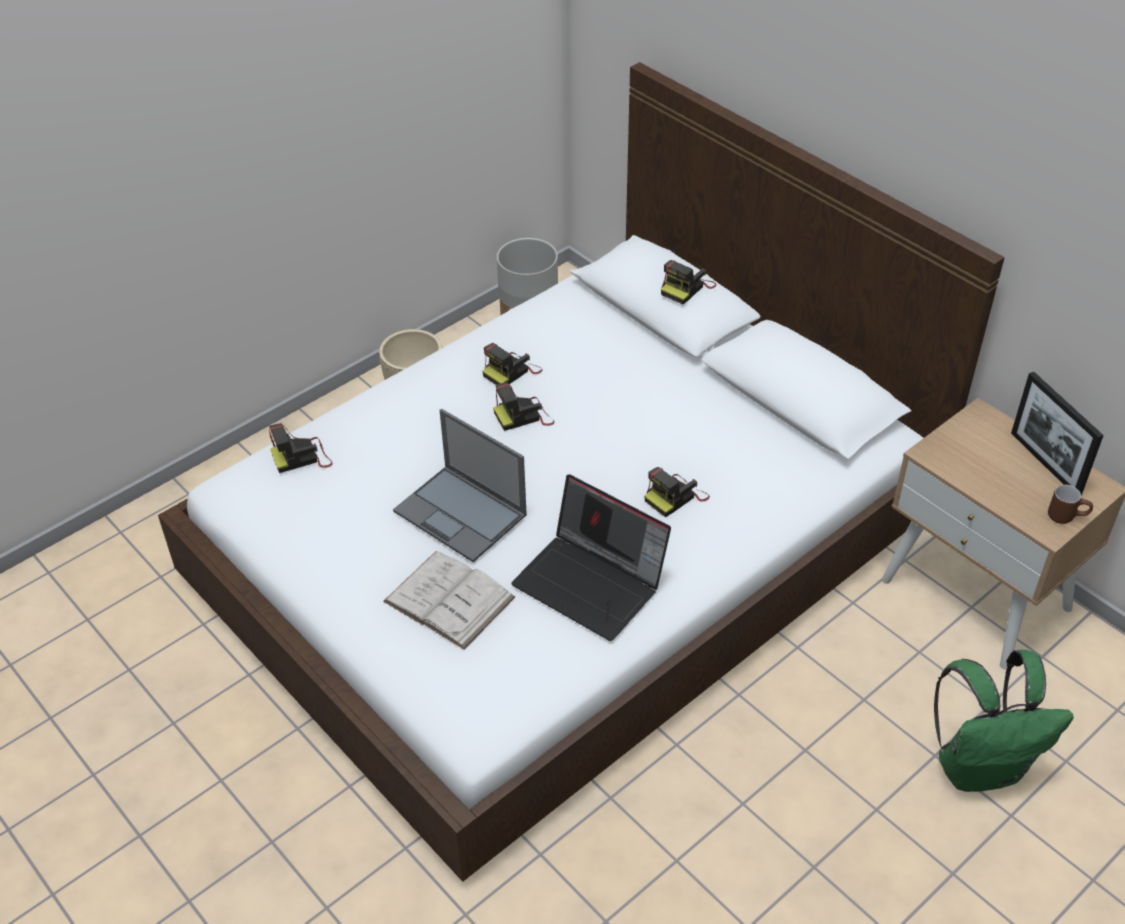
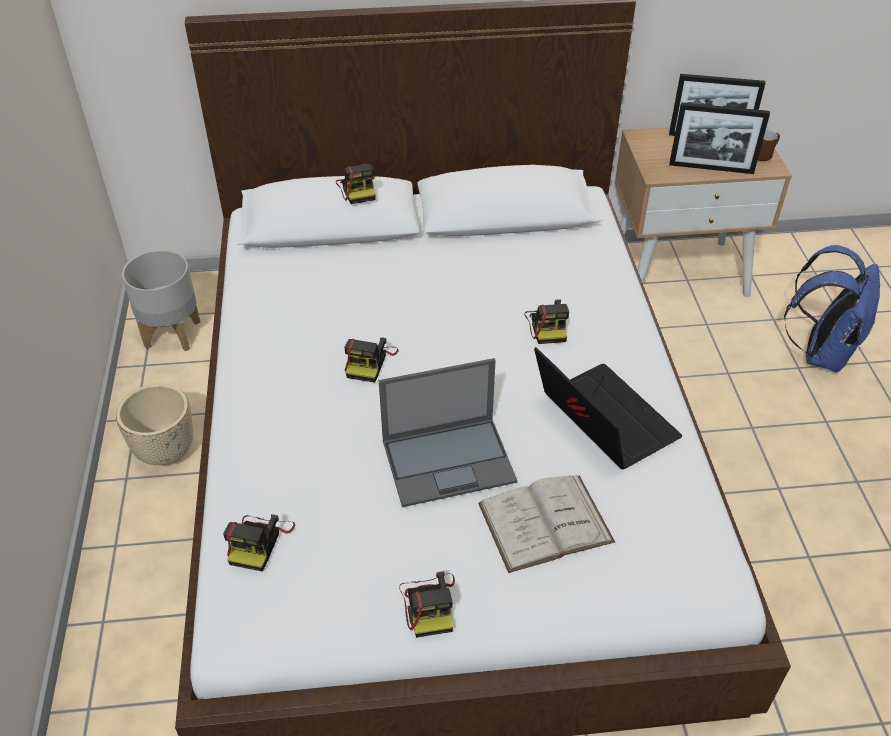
camera: 55 degrees left, 0 degrees up
(511, 371) = (305, 342): camera -> camera (429, 604)
(592, 583) = (601, 420): laptop -> laptop turned 105 degrees counterclockwise
(980, 767) = (821, 353): green backpack -> blue backpack
(989, 486) = (711, 168): none -> picture frame

